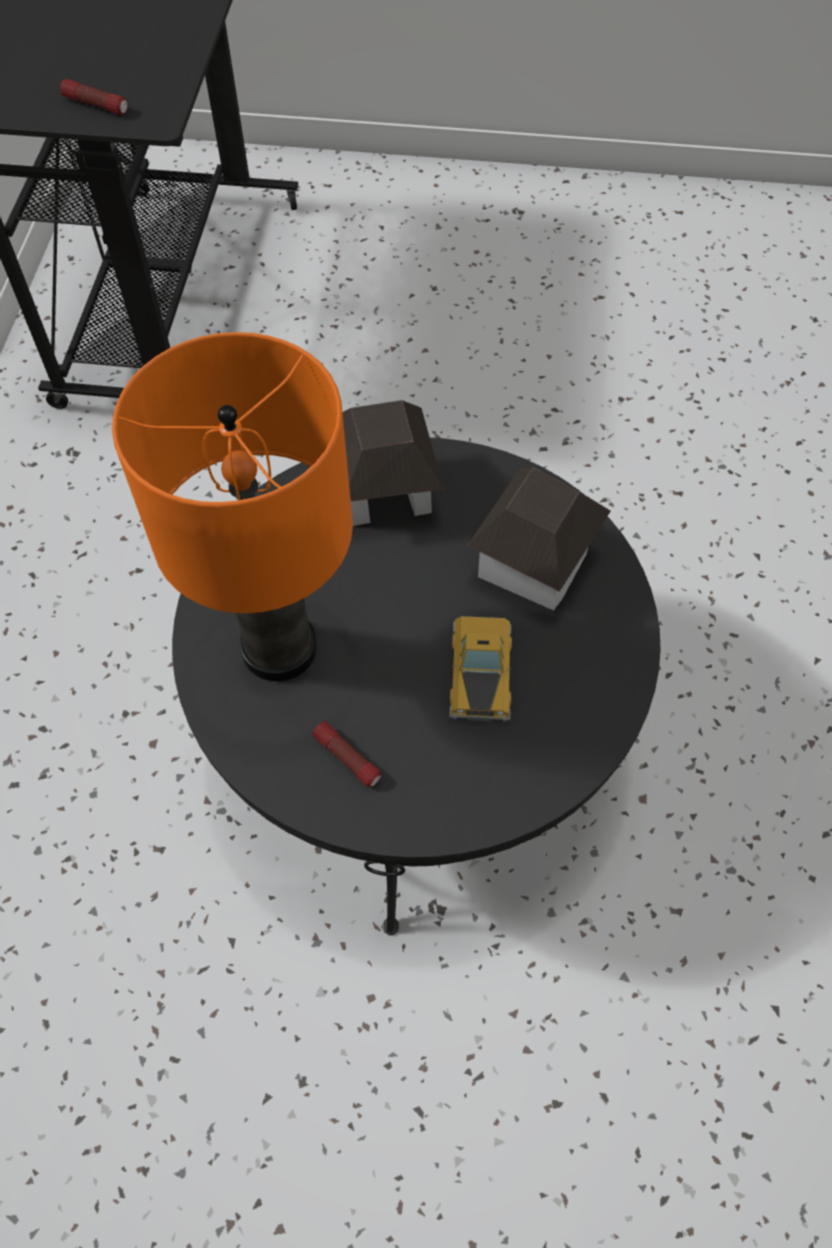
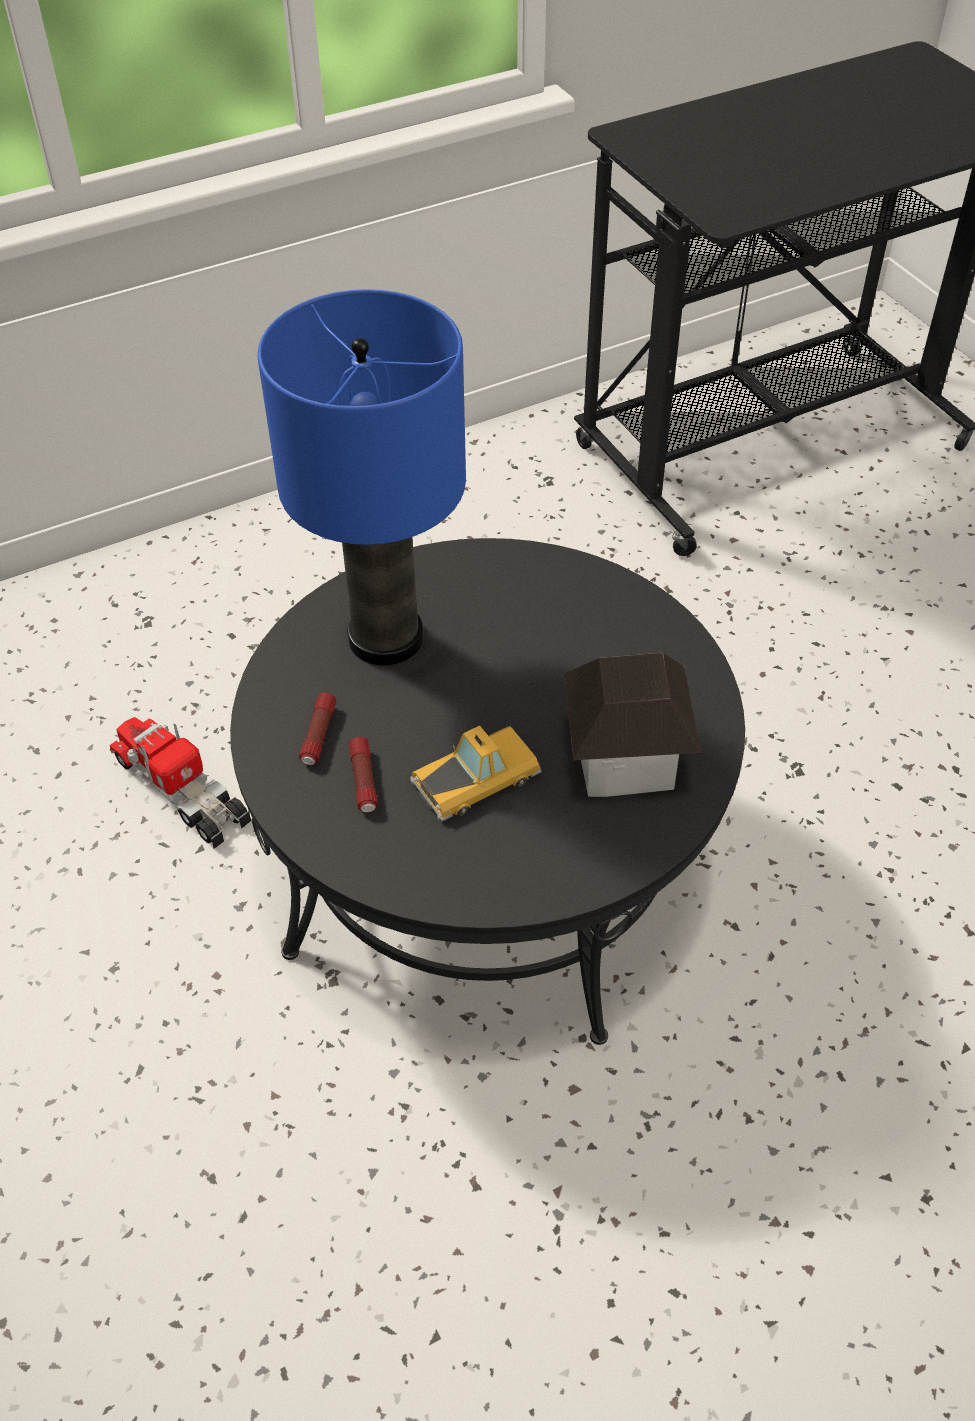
camera: 55 degrees right, 10 degrees down
(96, 105) = (702, 185): flashlight -> flashlight (364, 781)
(155, 922) = (182, 790): none -> toy truck
(278, 647) = (386, 637): orange table lamp -> blue table lamp
(385, 491) = (603, 617): toy house -> none

